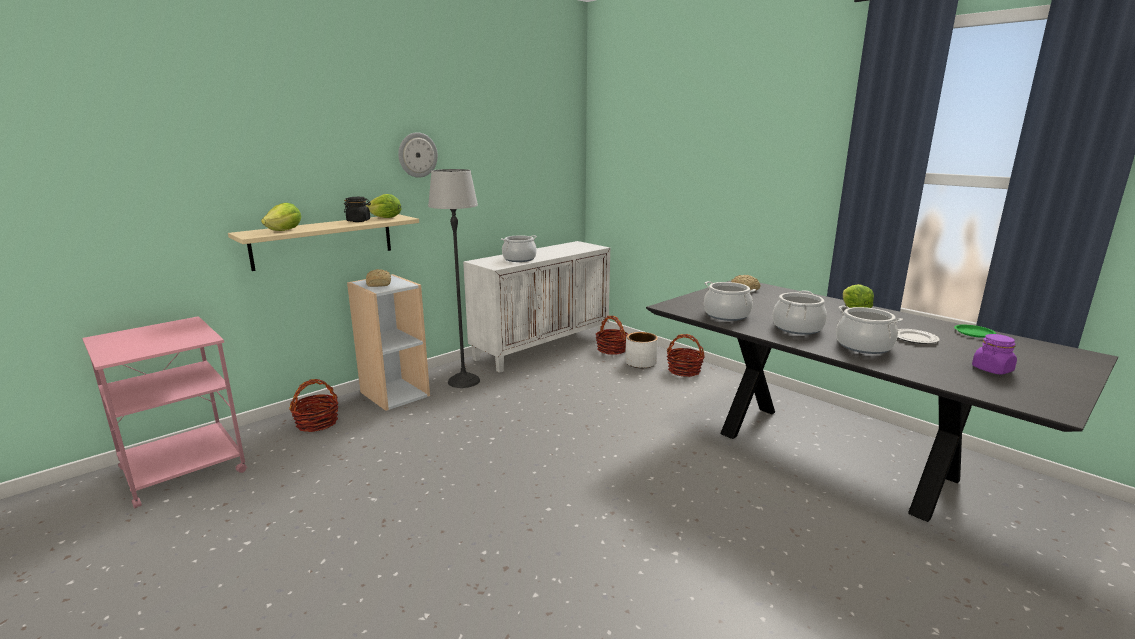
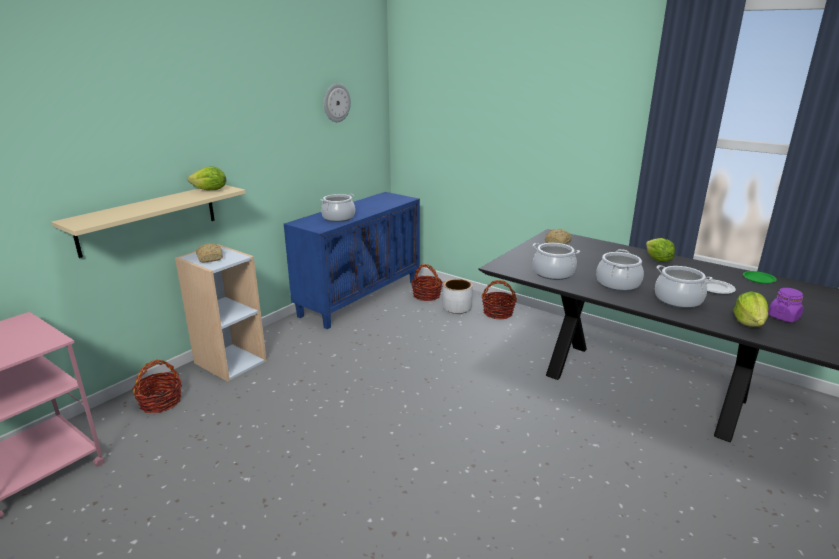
camera: 10 degrees left, 5 degrees up
(285, 231) = (114, 215): lettuce -> lettuce (749, 323)
(359, 221) = (184, 196): black jar -> none
(417, 155) = (234, 122): wall clock -> wall clock (336, 102)
(463, 381) = (295, 341): floor lamp -> none
(542, 347) = (360, 298): white cabinet -> blue cabinet

